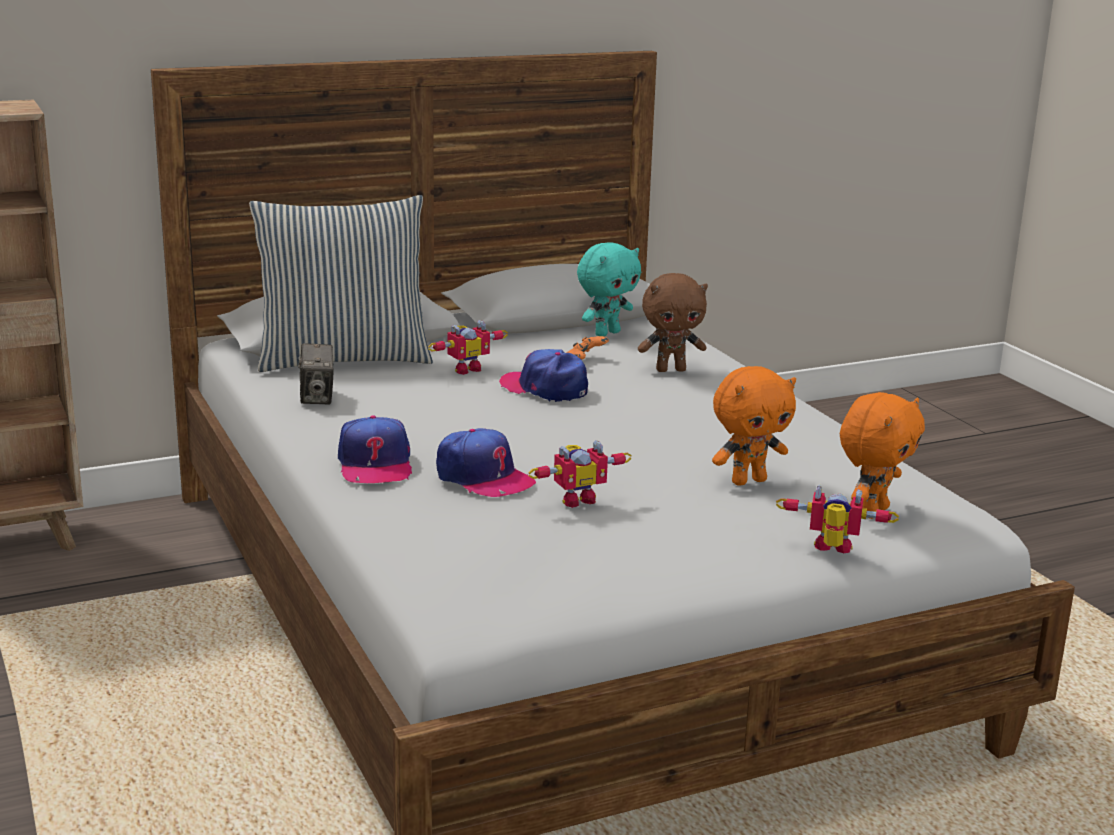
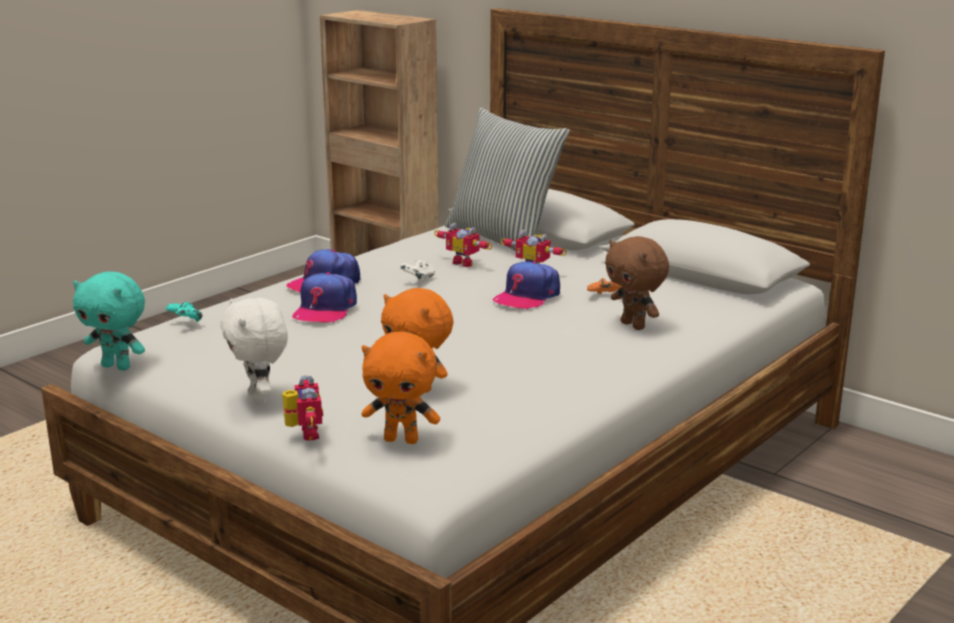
camera: 65 degrees right, 0 degrees up
(317, 398) = (421, 248): camera -> none
(429, 419) = (418, 279): none -> white game controller
(432, 560) = (185, 322): none -> turquoise game controller
(545, 388) = (527, 296): cap -> cap turned 150 degrees counterclockwise
(576, 499) = (316, 340): toy robot -> toy robot (465, 262)
(606, 333) = (687, 292): turquoise plush toy -> turquoise plush toy (117, 366)
(718, 558) = (260, 399): none -> white plush toy

